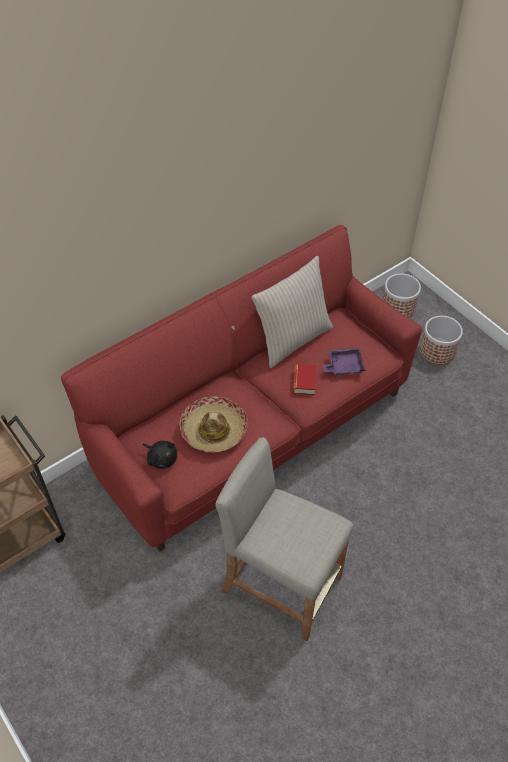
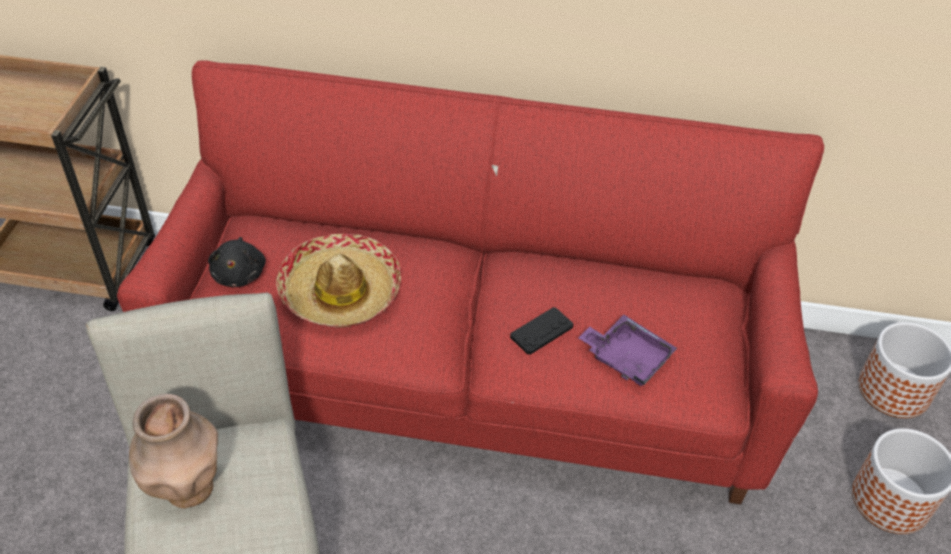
camera: 45 degrees right, 5 degrees down
(283, 538) = (187, 488): none -> brown vase
(292, 339) = (603, 269): beige pillow -> none
(304, 381) = (541, 331): book -> black game controller

